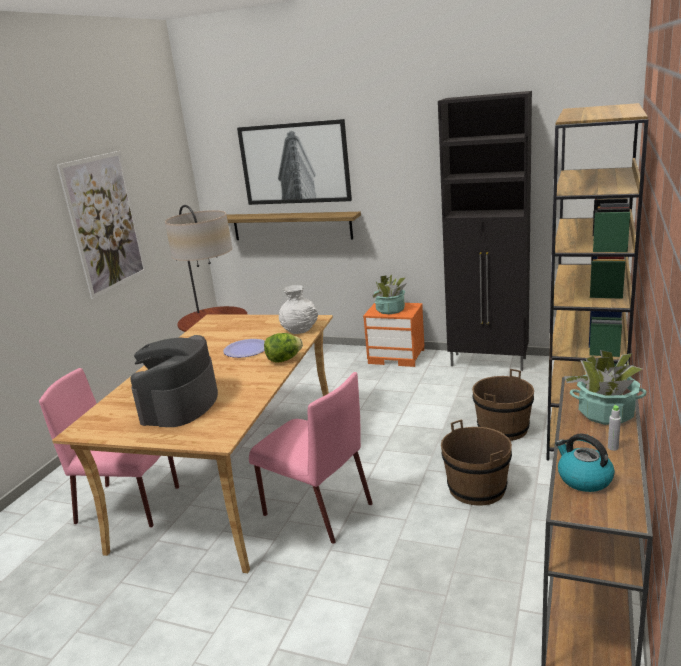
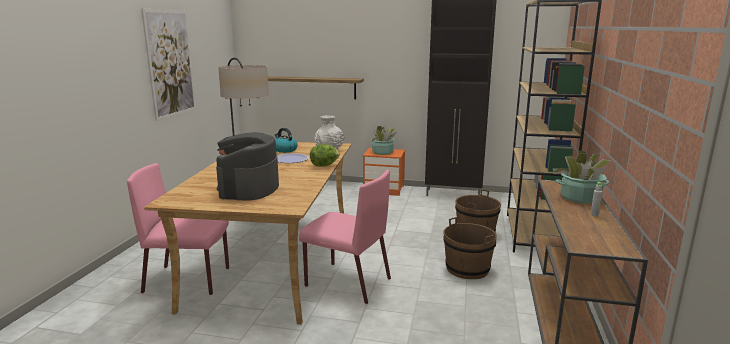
camera: 10 degrees left, 5 degrees down
(295, 163) = (316, 39): picture -> none
(583, 479) = (583, 230): kettle -> kettle (285, 150)

